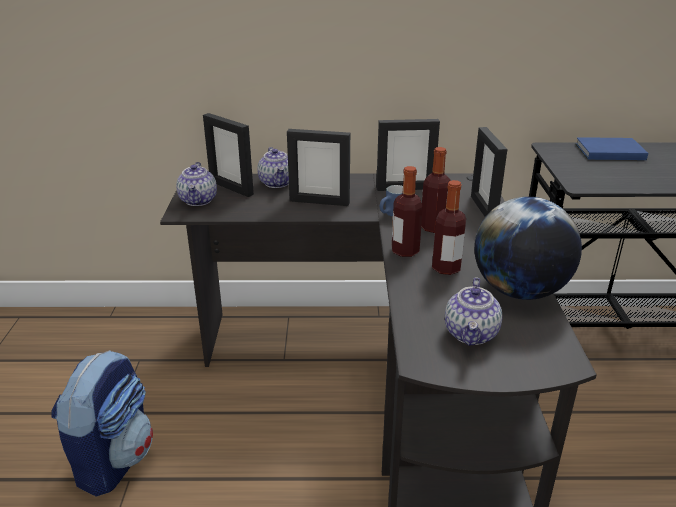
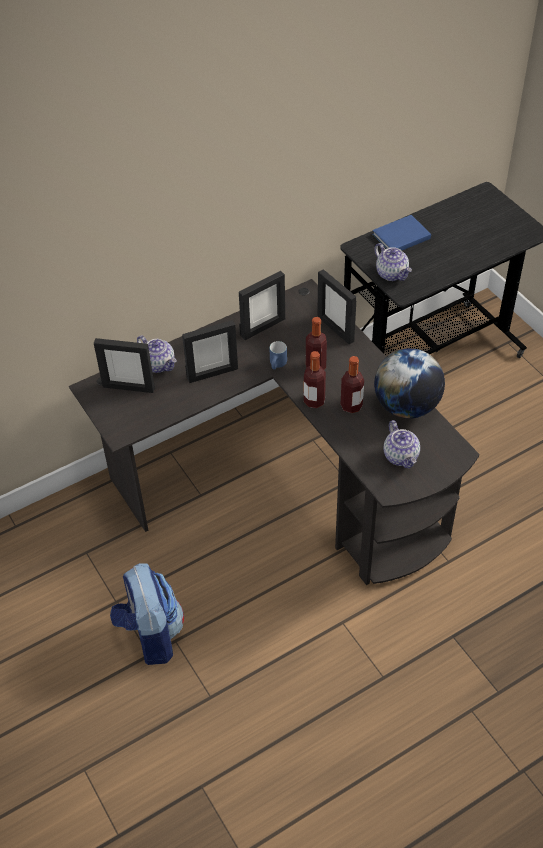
camera: 30 degrees left, 20 degrees up
(199, 200) = (118, 414): teapot -> teapot (392, 274)

